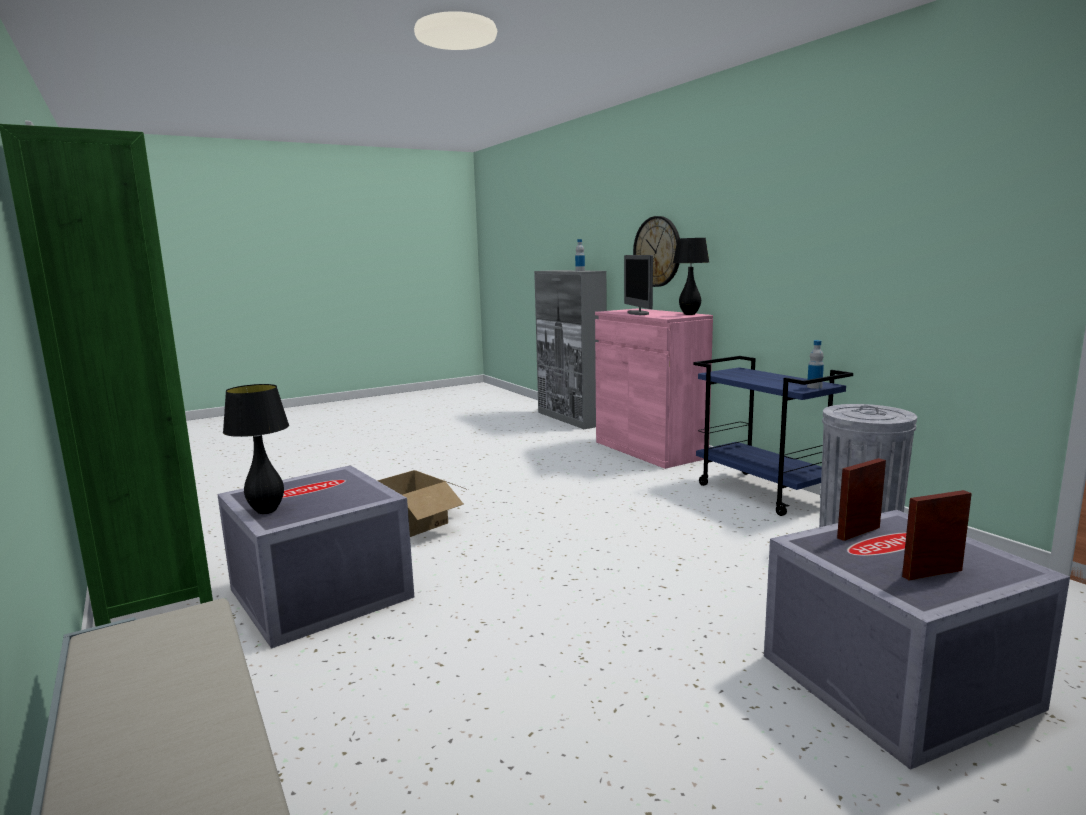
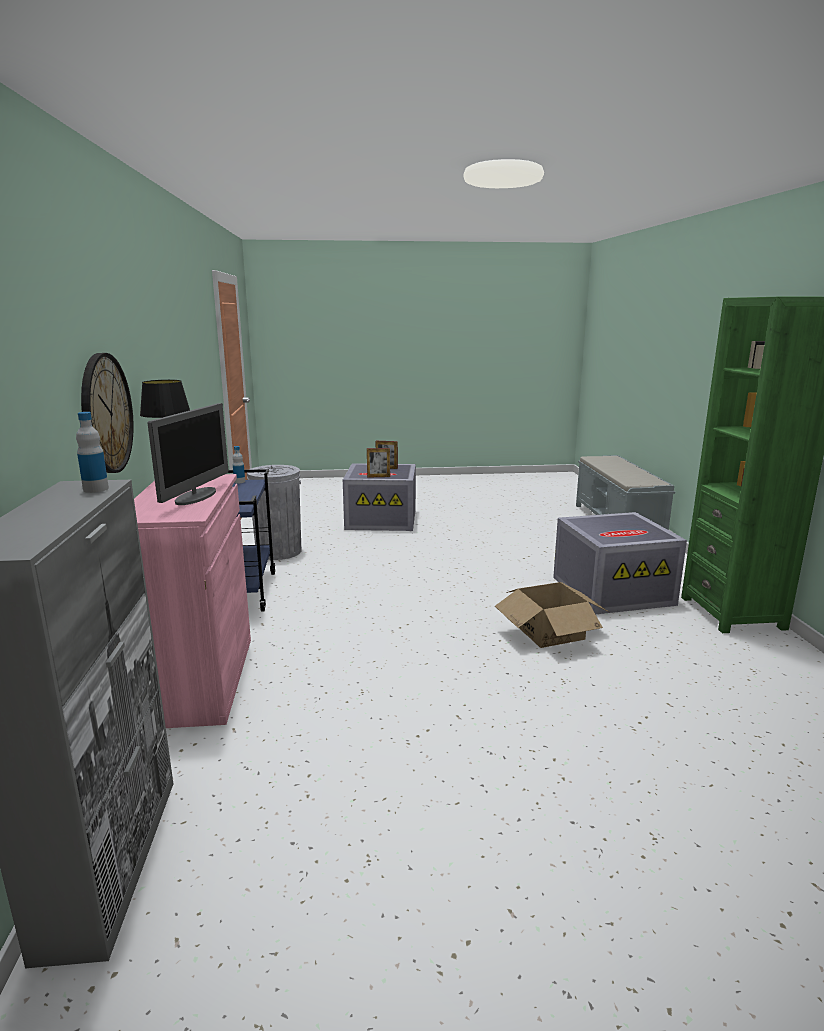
camera: 155 degrees left, 5 degrees up
(266, 511) = (640, 523): black table lamp -> none

